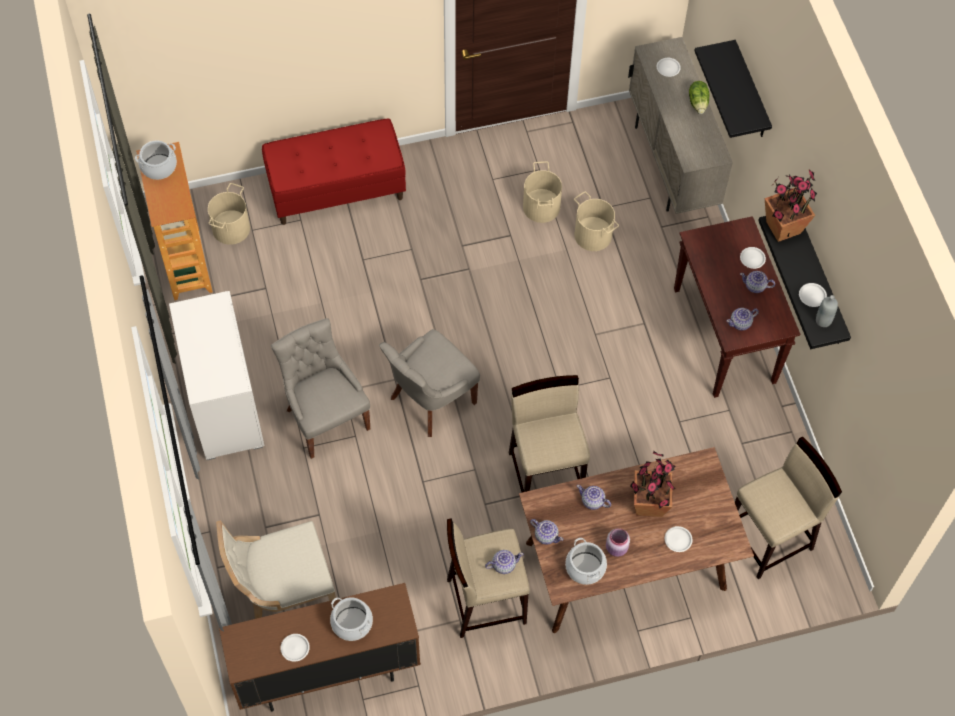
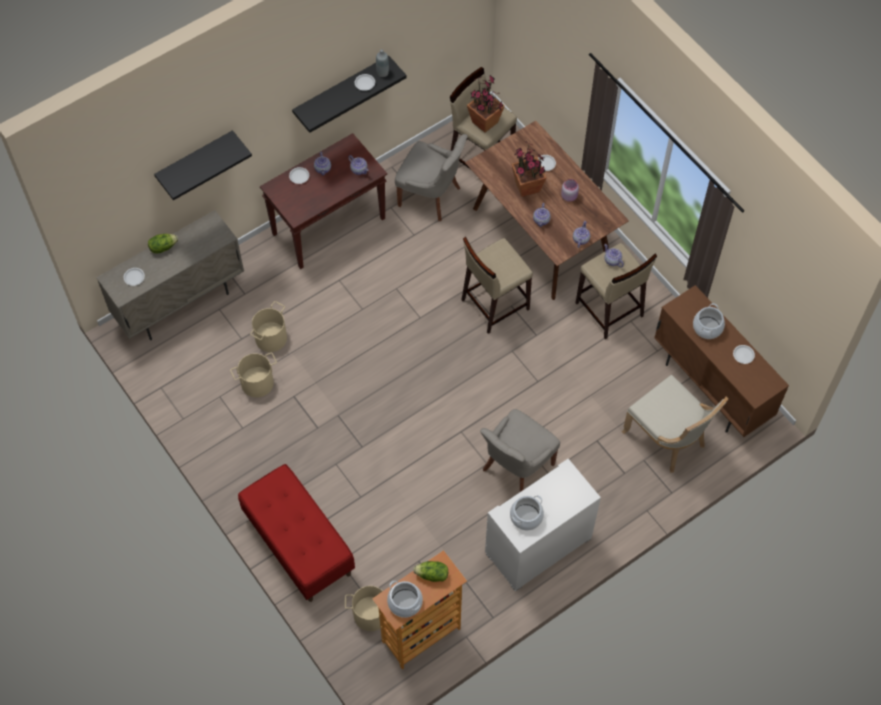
camera: 110 degrees left, 0 degrees up
(174, 198) = (432, 575): none -> lettuce
(430, 400) = (468, 400): grey chair -> grey chair (431, 196)
(585, 568) = (592, 210): cooking pot -> cooking pot (526, 517)
(782, 227) = (312, 113): potted plant -> potted plant (484, 122)

